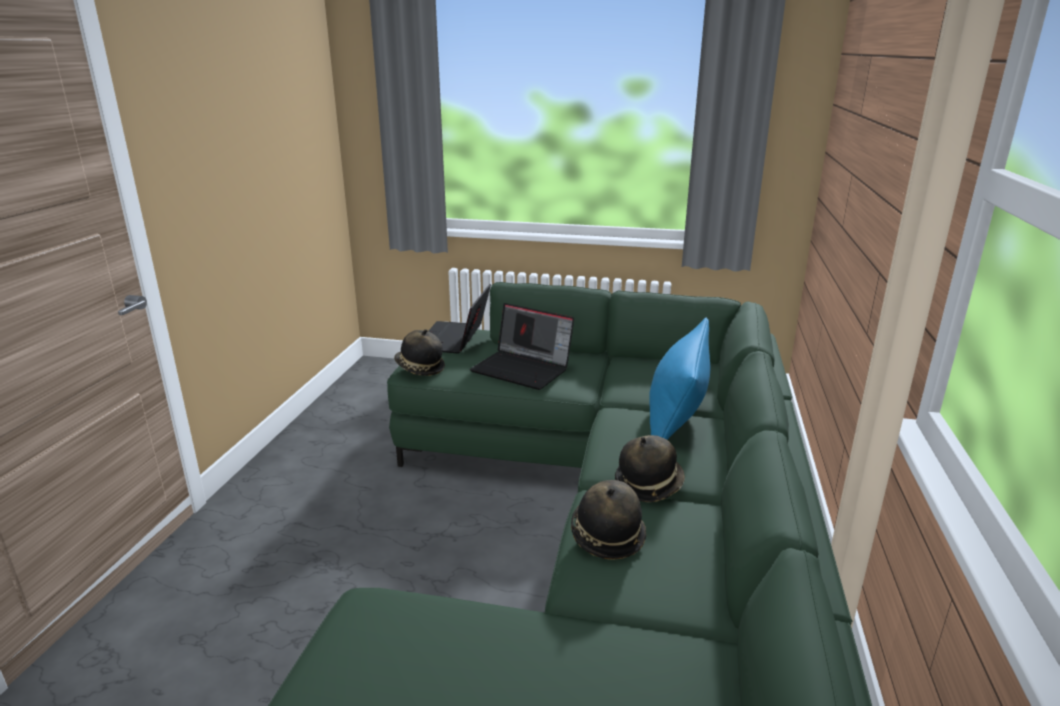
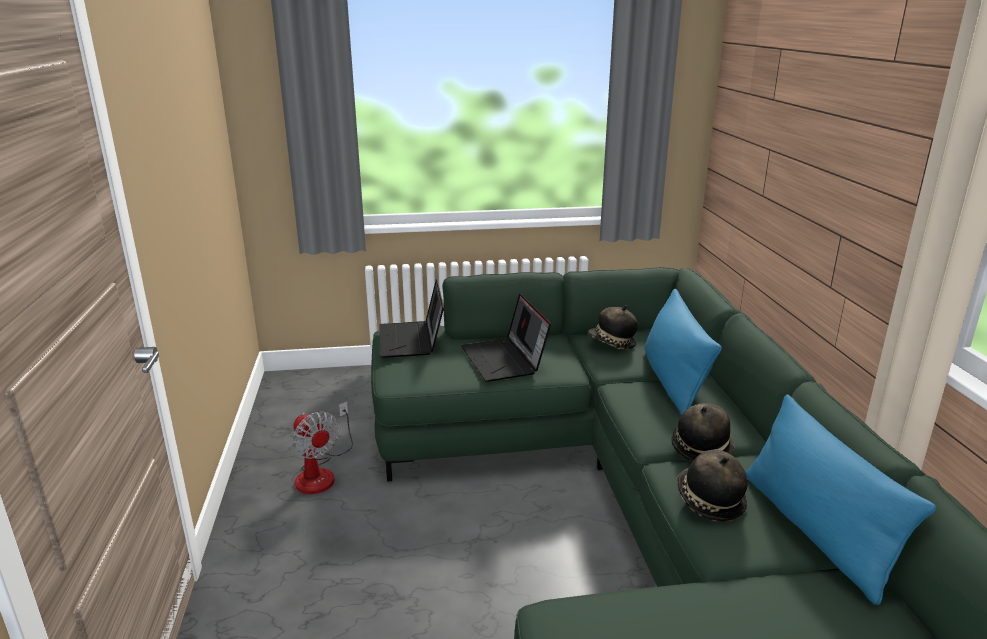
camera: 20 degrees left, 0 degrees up
(348, 448) = (321, 473): none -> fan
(419, 368) = (403, 376): hat -> hat (611, 343)
(523, 369) = (505, 360): laptop -> laptop turned 60 degrees clockwise
(701, 592) = (815, 531): none -> blue pillow

